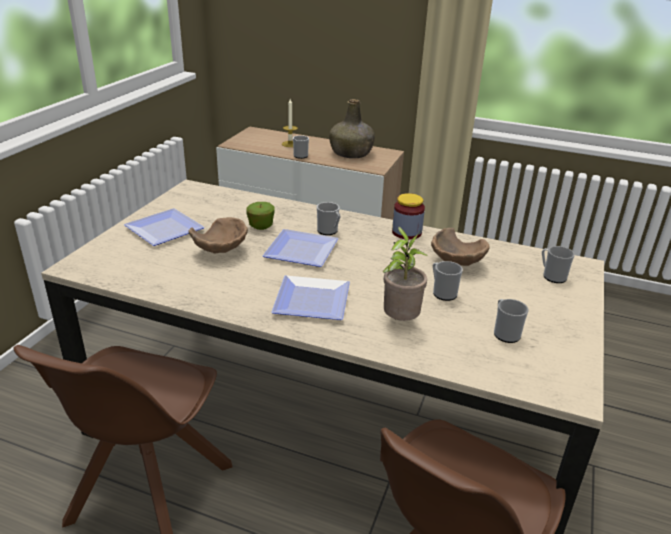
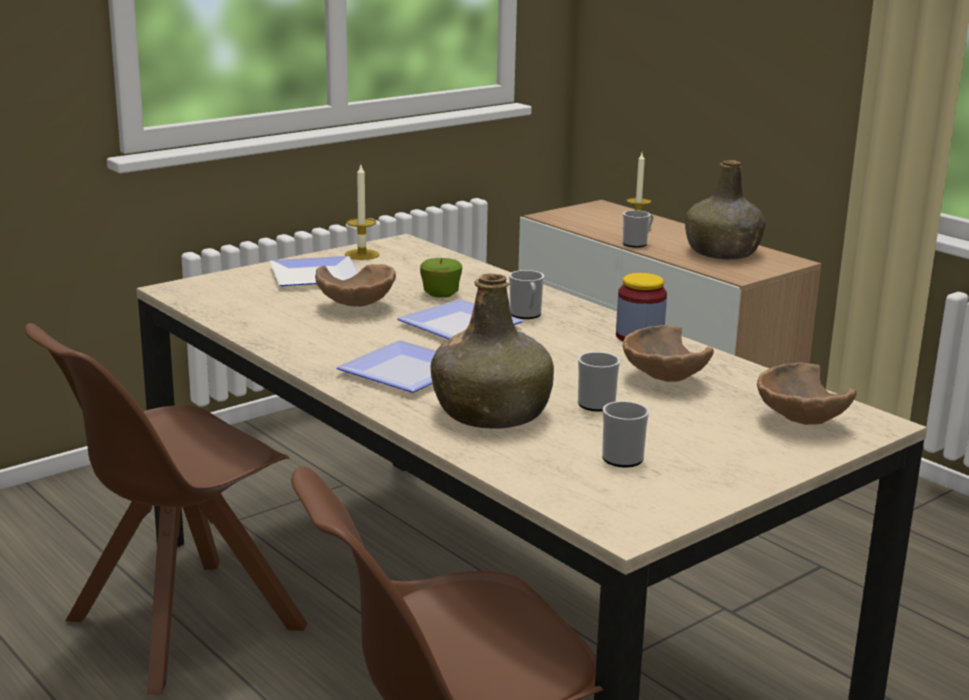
camera: 30 degrees right, 10 degrees down
(176, 203) = (362, 254): none -> candle
(400, 321) = (492, 413): potted plant -> green bottle
(552, 276) = (798, 423): mug -> brown bowl

